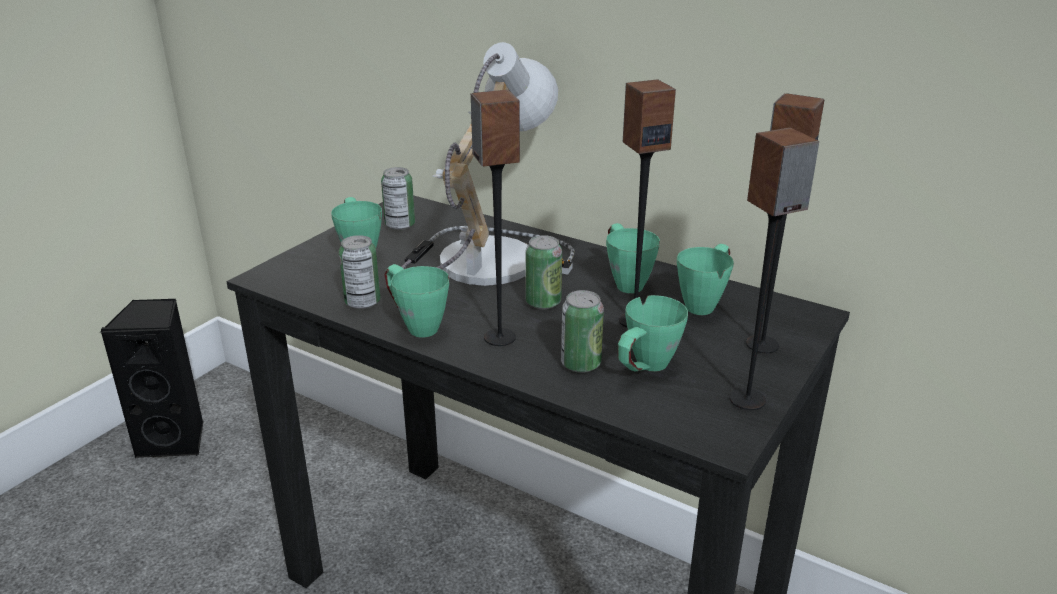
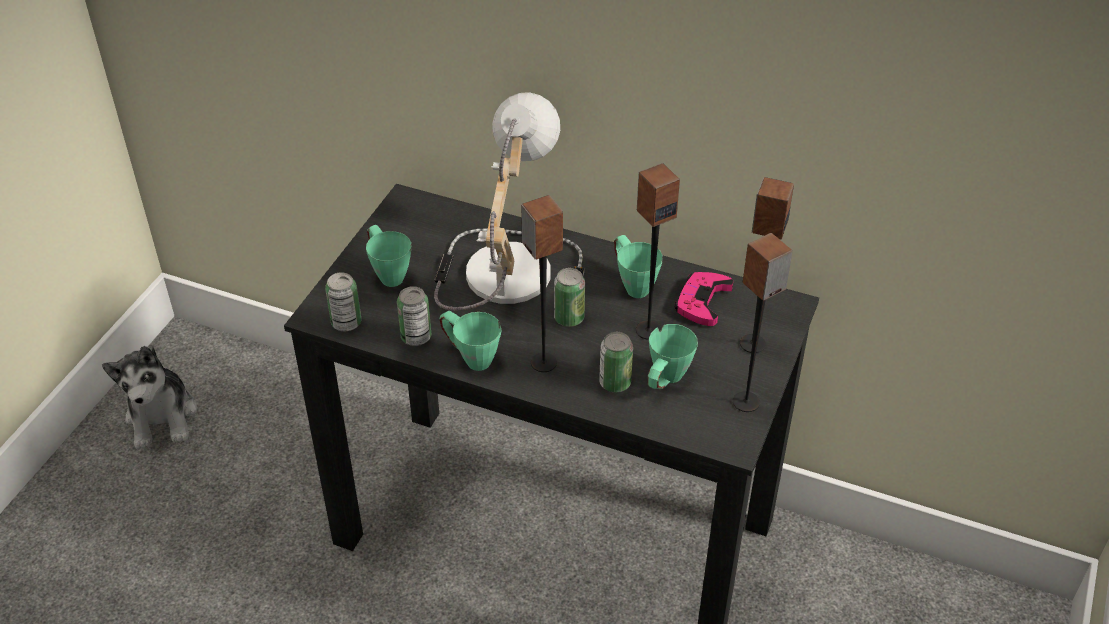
camera: 10 degrees left, 15 degrees up
(176, 439) = (162, 417): black speaker -> plush toy
(400, 225) = (412, 233): can -> can (346, 323)
(704, 303) = (702, 302): green mug -> pink game controller

